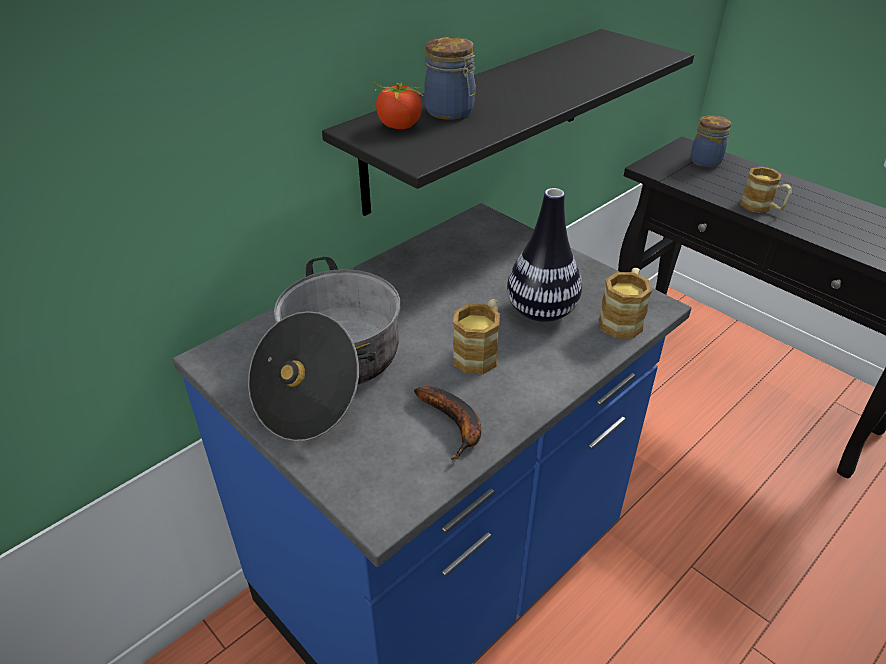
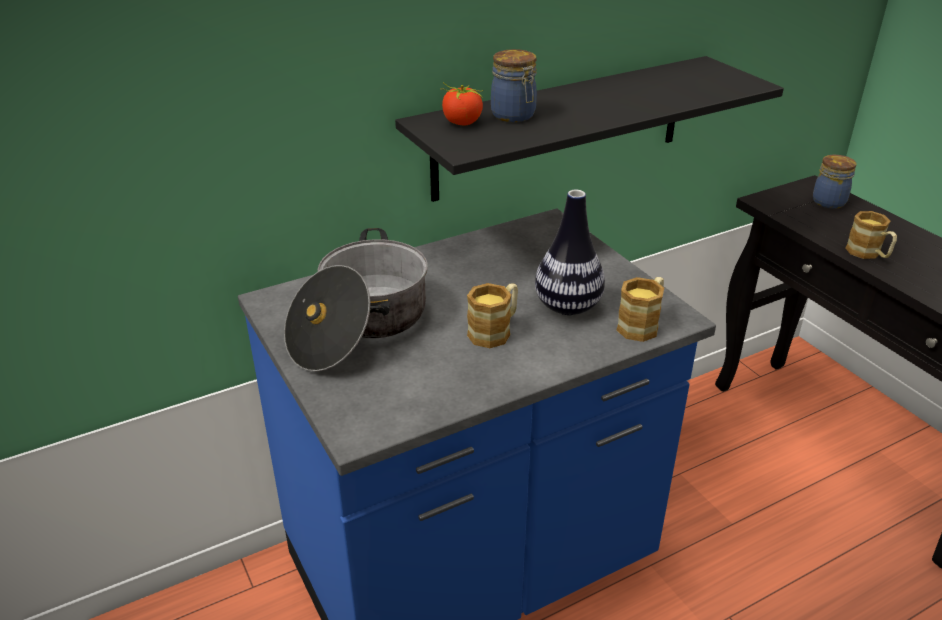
camera: 15 degrees right, 5 degrees down
(455, 425) = (447, 382): banana -> none

